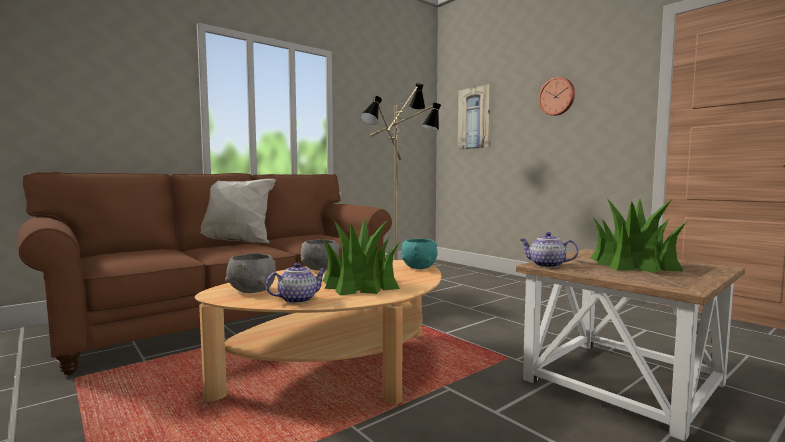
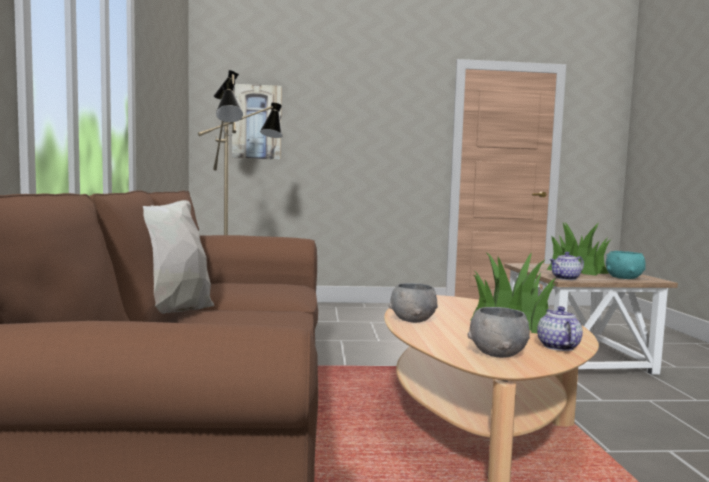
camera: 55 degrees left, 0 degrees up
(418, 267) = (457, 300): turquoise bowl -> turquoise bowl (624, 278)
(557, 96) = (363, 116): wall clock -> none

